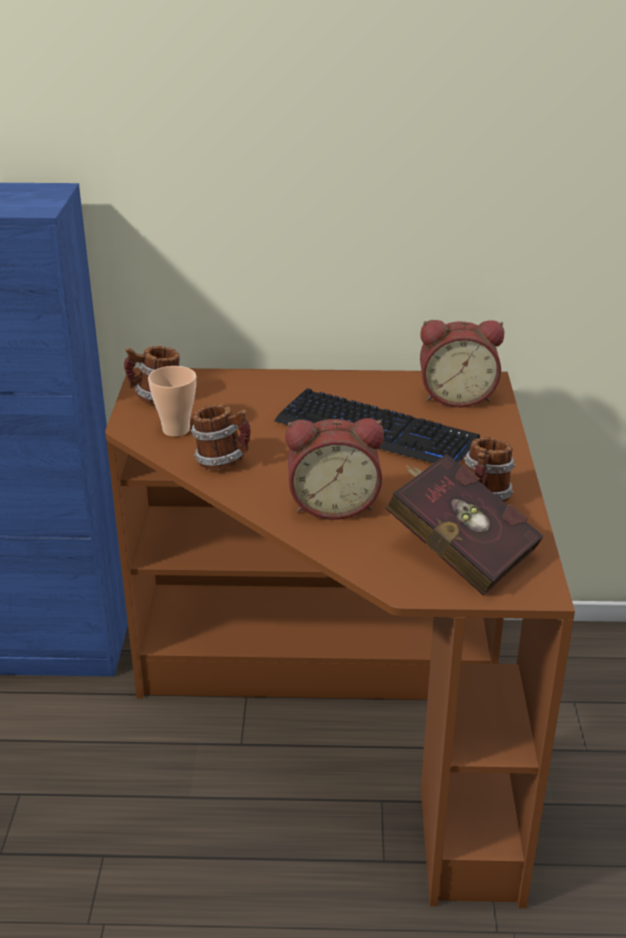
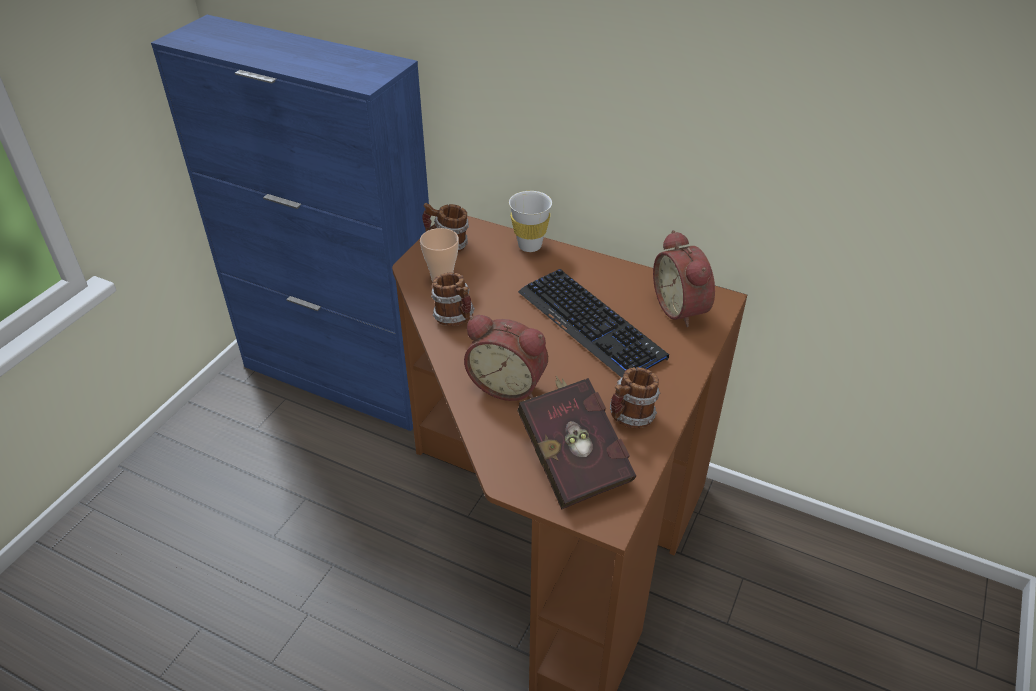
camera: 25 degrees right, 10 degrees up
(251, 379) = (530, 246): none -> white cup
(456, 396) = (683, 308): alarm clock -> alarm clock turned 45 degrees clockwise

